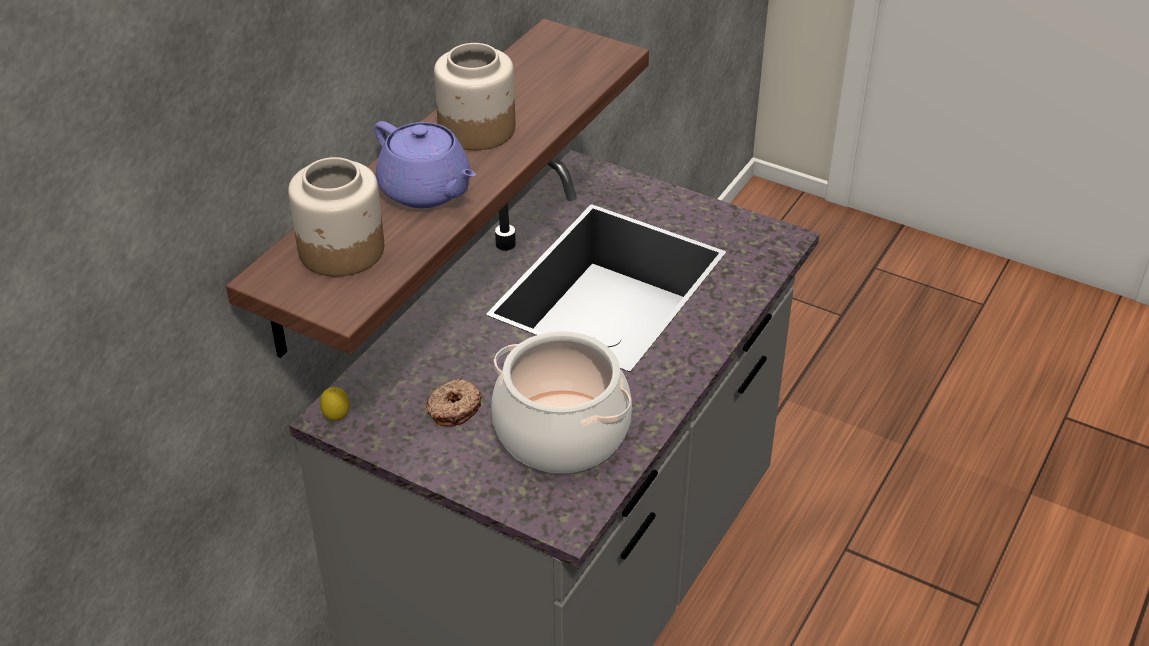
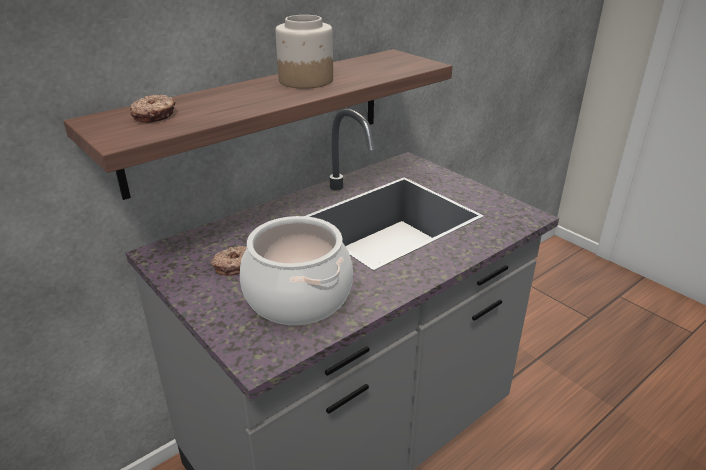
camera: 20 degrees right, 10 degrees down
(337, 418) = (156, 255): lemon -> none
(342, 250) = (155, 116): jar -> donut
(426, 190) = (243, 99): purple teapot -> none

